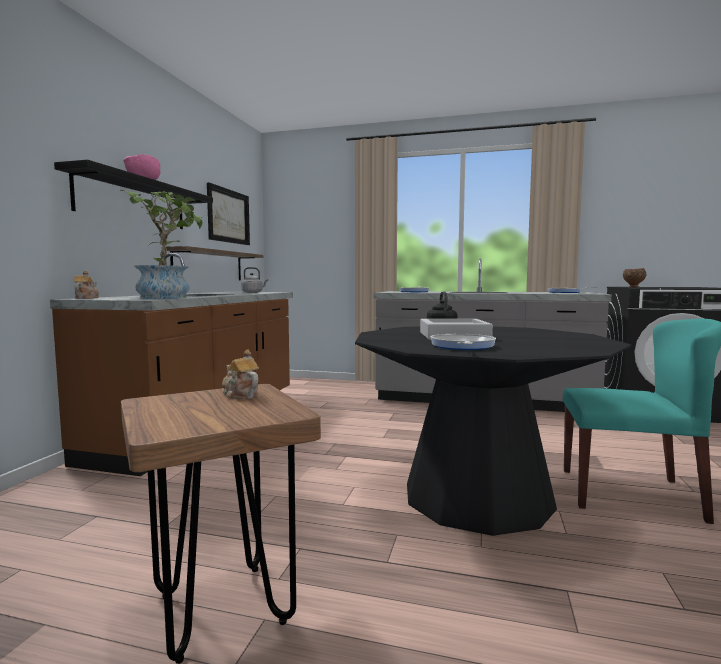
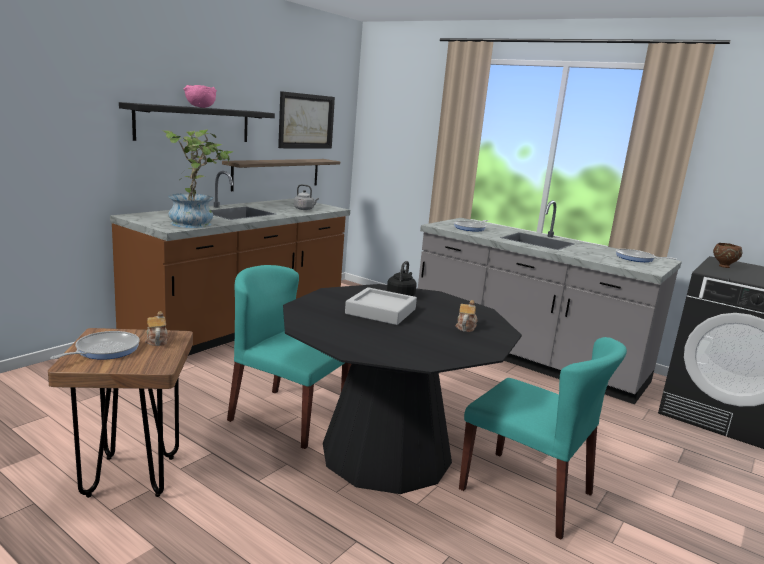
camera: 20 degrees right, 10 degrees up
(86, 298) = (137, 216): teapot -> teapot (465, 327)
(343, 490) = (287, 417): none -> turquoise chair
(462, 346) = (345, 331): frying pan -> frying pan (104, 350)

